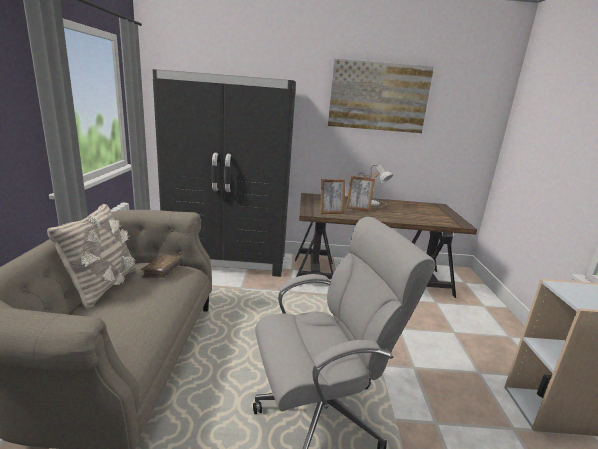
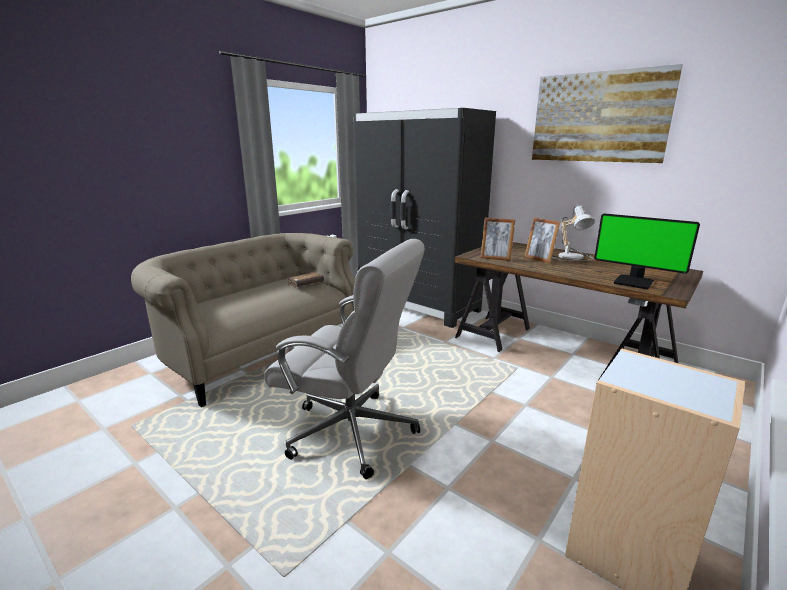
camera: 40 degrees right, 0 degrees up
(103, 287) = (258, 285): beige pillow -> none
(435, 220) = (634, 282): none -> monitor

